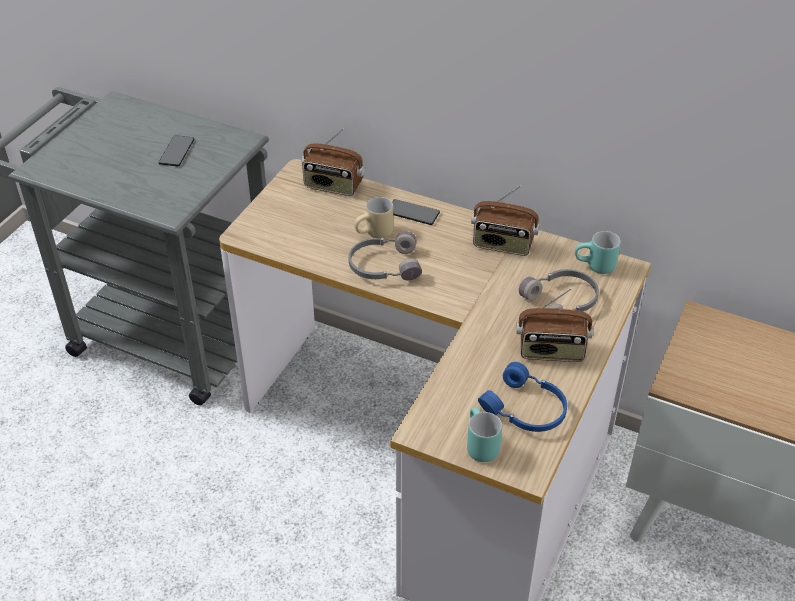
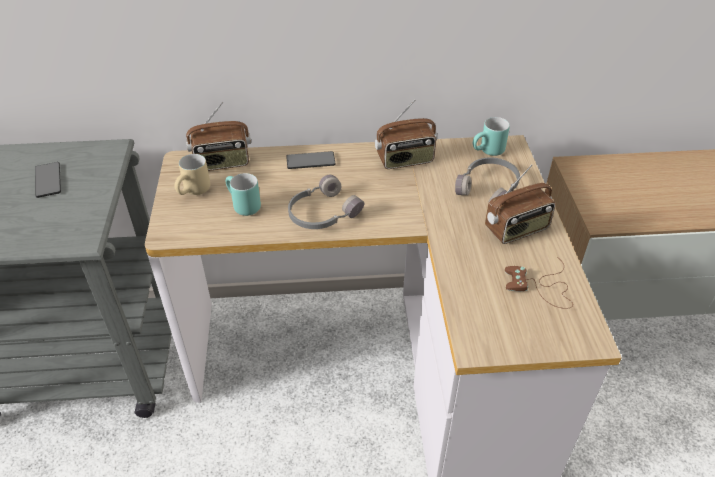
camera: 30 degrees left, 0 degrees up
(375, 235) = (293, 190): beige mug -> beige mug (195, 192)
(478, 445) = (533, 336): turquoise mug -> turquoise mug (241, 206)
(525, 410) = (541, 287): blue headphones -> brown game controller

